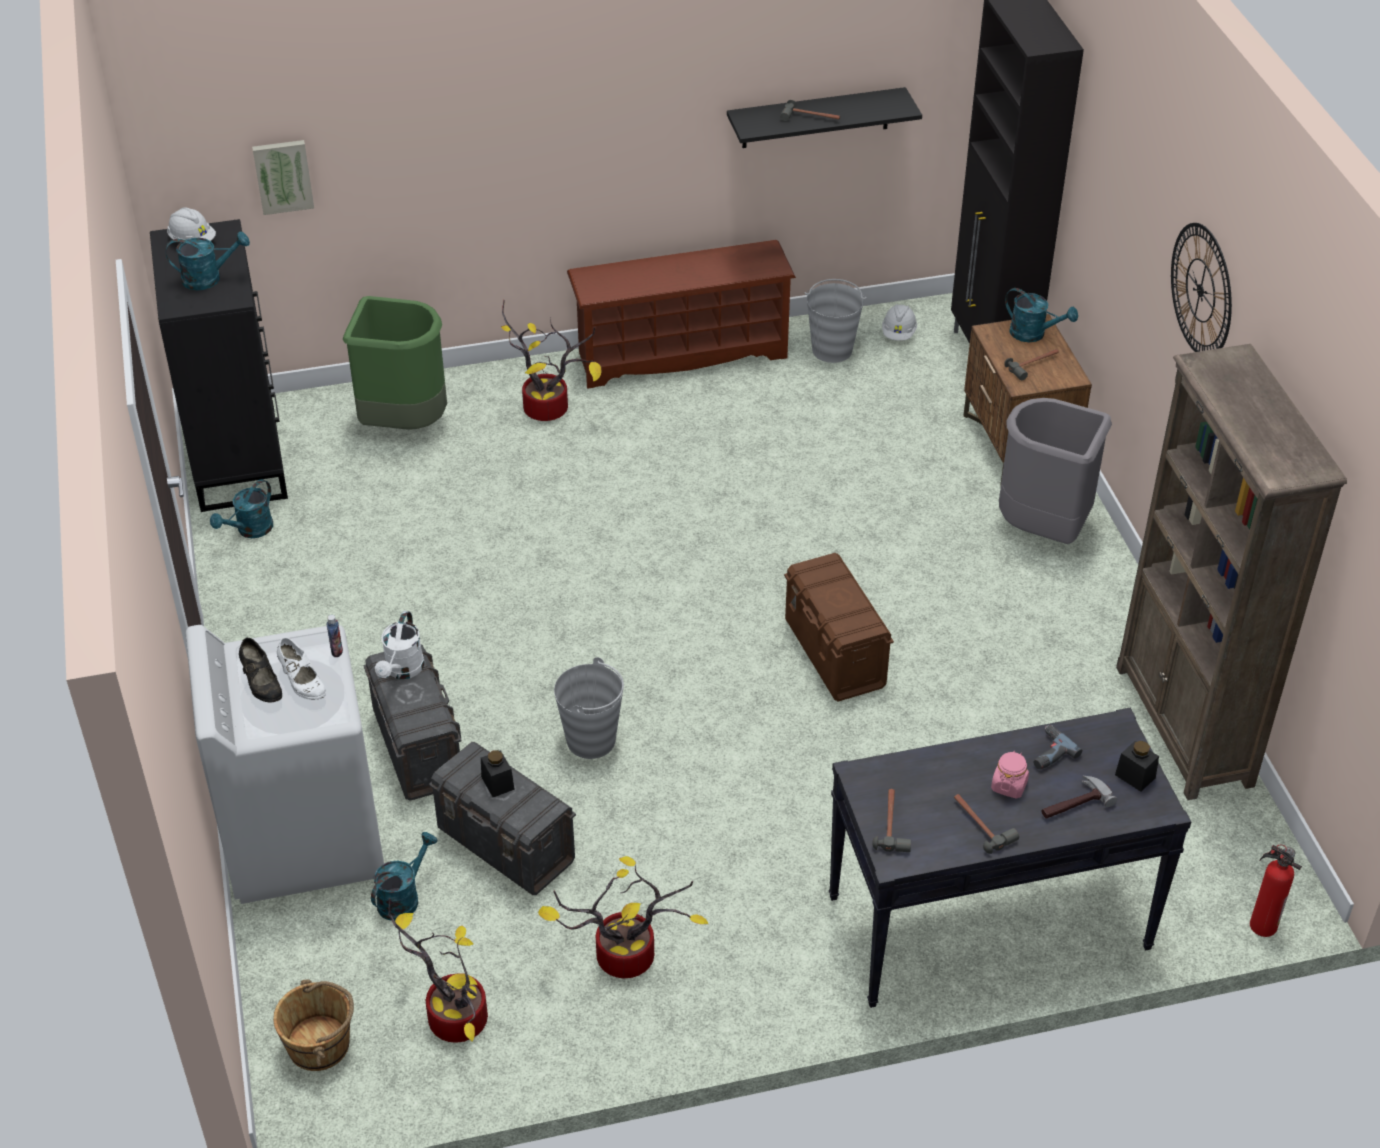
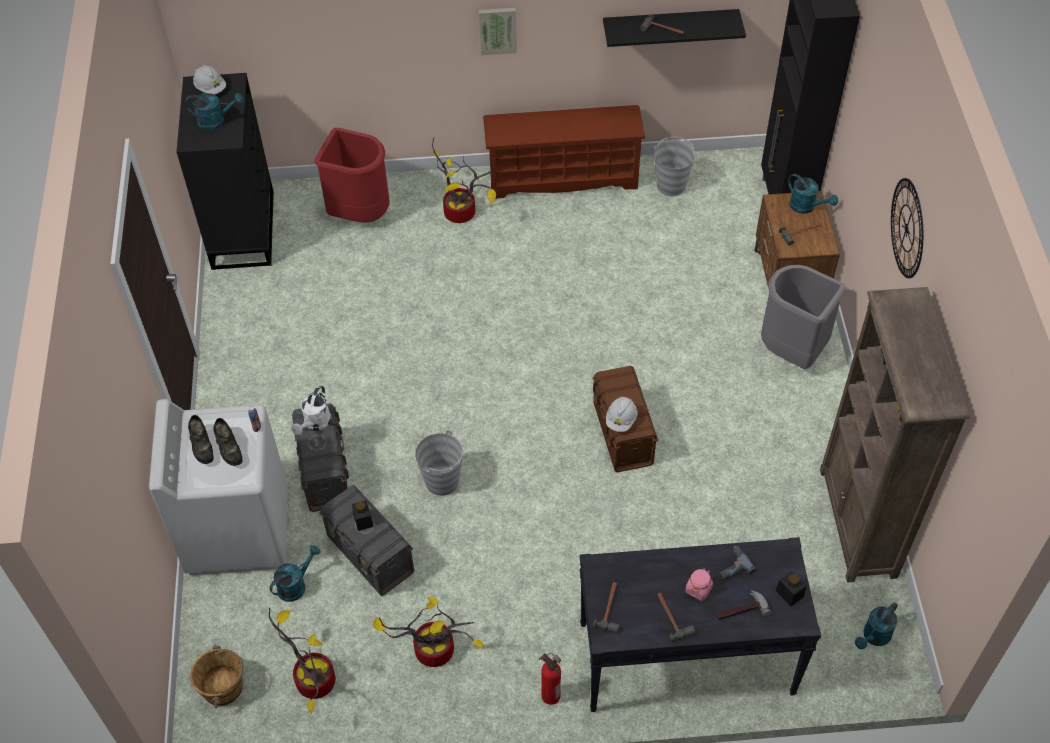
camera: 10 degrees right, 10 degrees up
(250, 530) = (242, 288): turquoise watering can -> turquoise watering can (874, 637)
(283, 175) = (278, 43): picture -> picture (497, 30)
(302, 683) = (229, 450): white shoe -> black shoe
(403, 422) = (360, 213): green trash can -> red trash can
(898, 333) = (722, 176): white hard hat -> white hard hat (621, 420)
(1261, 924) = (877, 687): fire extinguisher -> fire extinguisher (550, 694)

